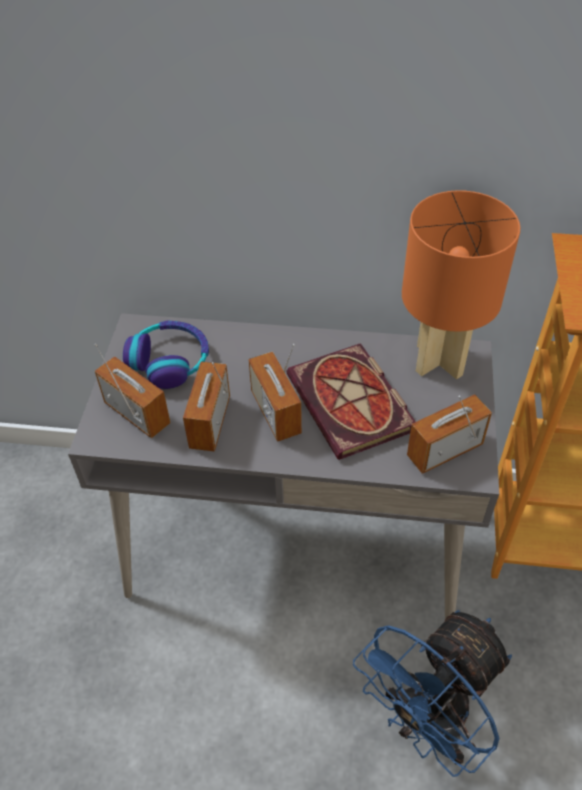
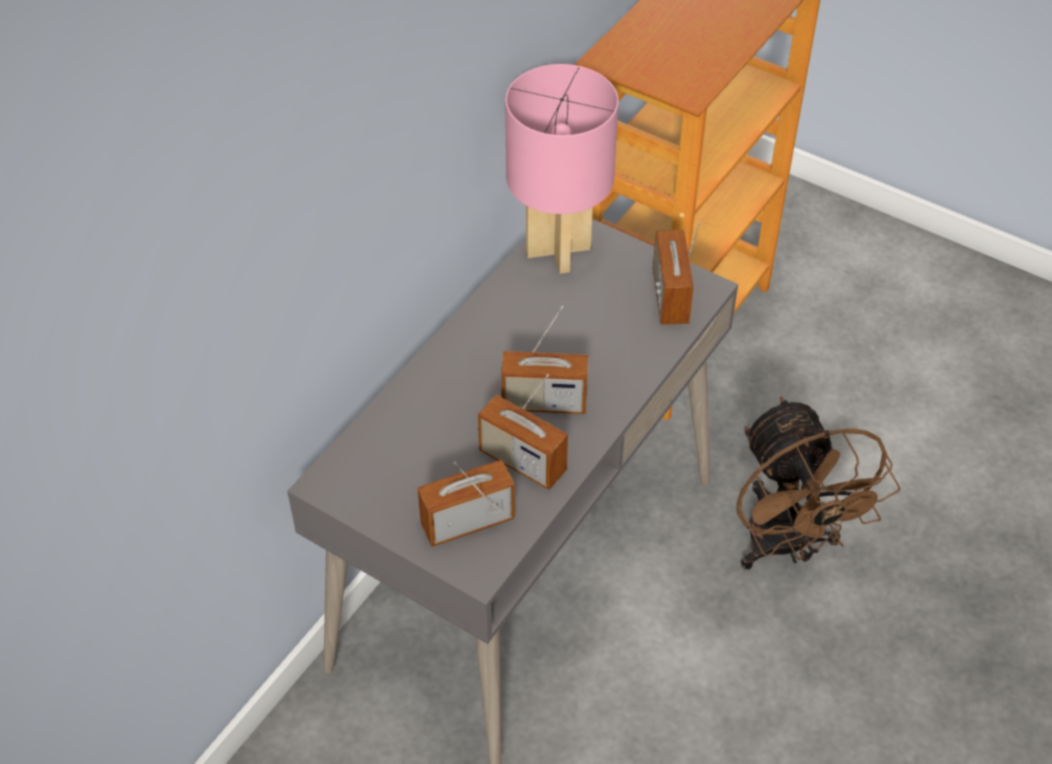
camera: 65 degrees left, 0 degrees up
(170, 361) = (405, 467): headphones -> none
(353, 405) = (573, 338): book -> none
(427, 721) = (787, 547): blue fan -> brown fan
(439, 361) = (559, 251): orange table lamp -> pink table lamp

